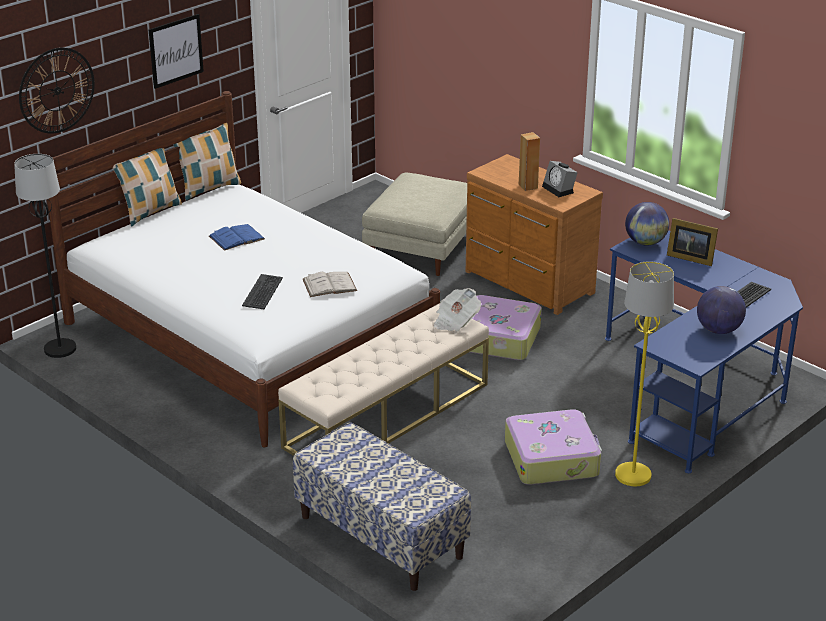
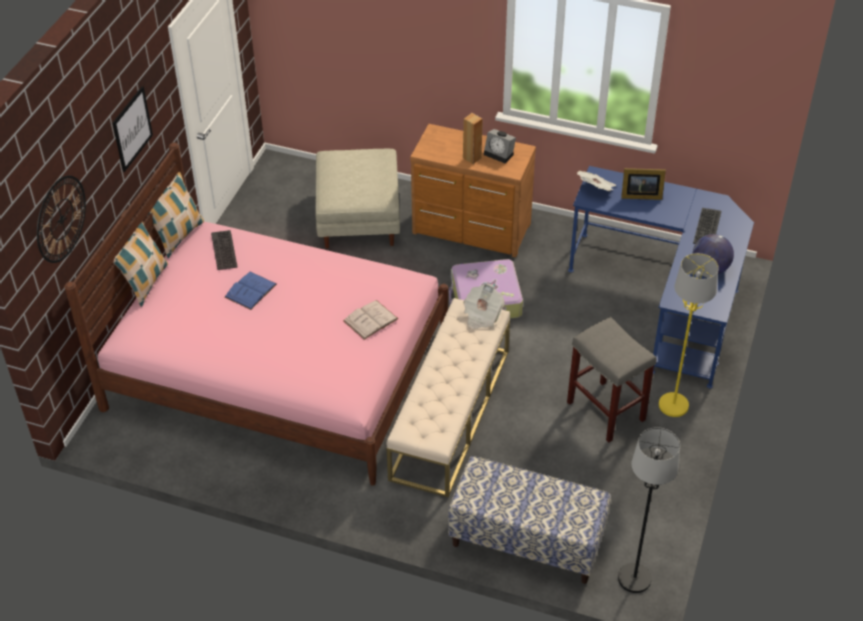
camera: 25 degrees left, 15 degrees up
(59, 349) = (118, 442): black floor lamp -> black floor lamp (634, 579)
(249, 336) = (278, 368): white bed -> pink bed
(263, 292) = (320, 348): keyboard -> keyboard (224, 250)
(552, 458) = (604, 411): suitcase -> grey stool
(645, 242) = (596, 189): globe -> newspaper

